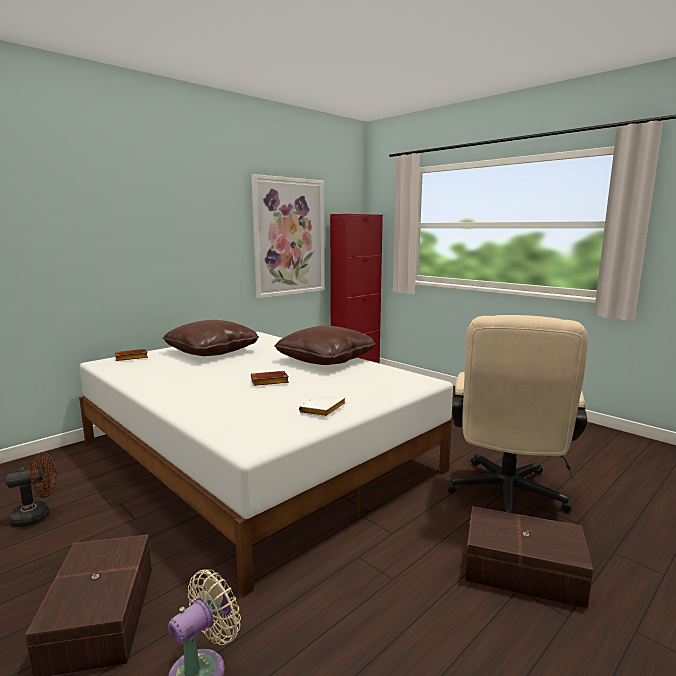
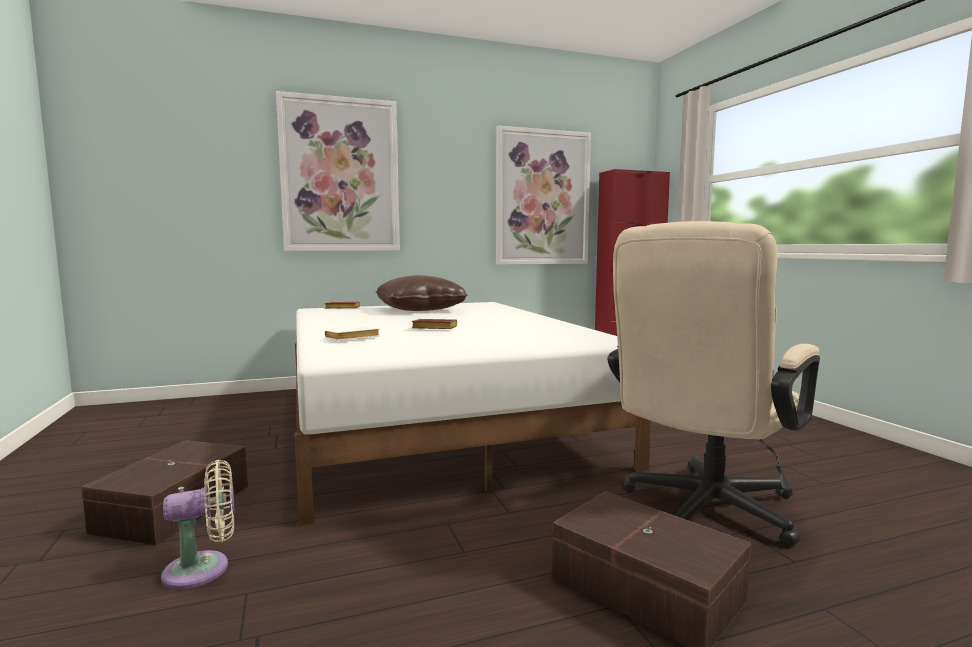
camera: 25 degrees right, 5 degrees down
(37, 516) = (208, 432): brown fan -> none
(112, 224) = (340, 175): none -> picture
(323, 410) = (449, 348): white book -> white book (351, 339)
(326, 360) = (525, 321): brown pillow -> none

